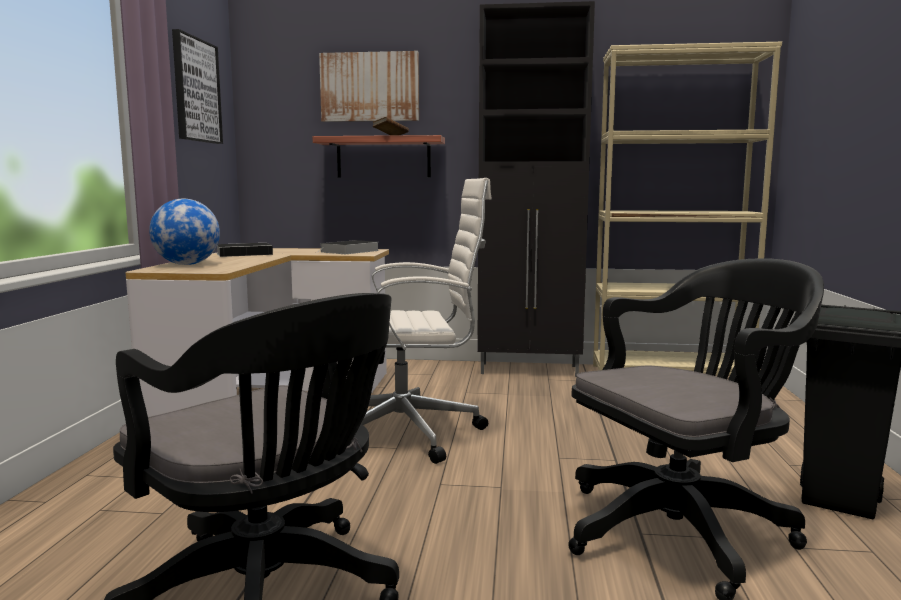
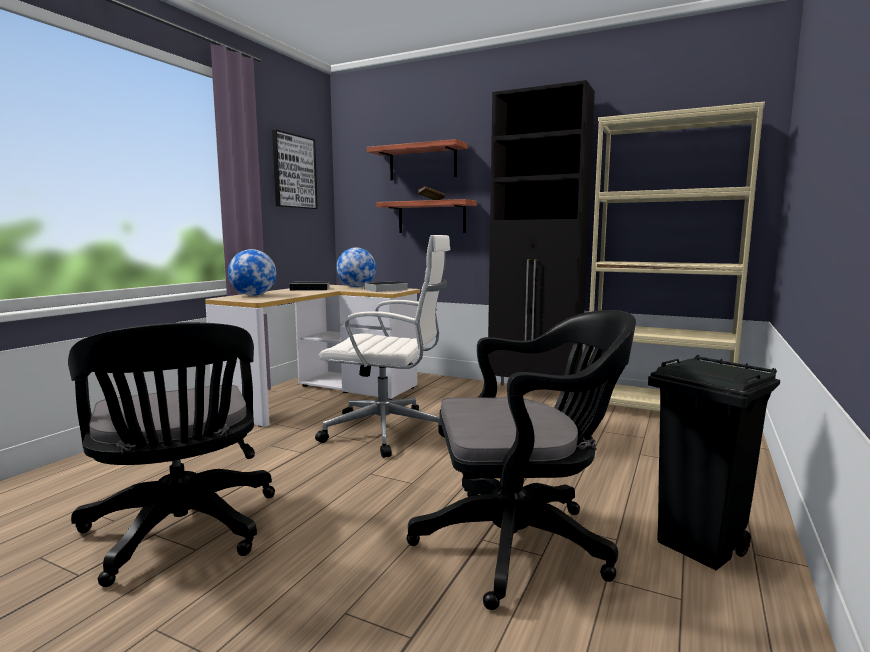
camera: 20 degrees right, 0 degrees up
(300, 249) = (356, 287): none -> globe
(370, 87) = (422, 163): picture -> shelf

